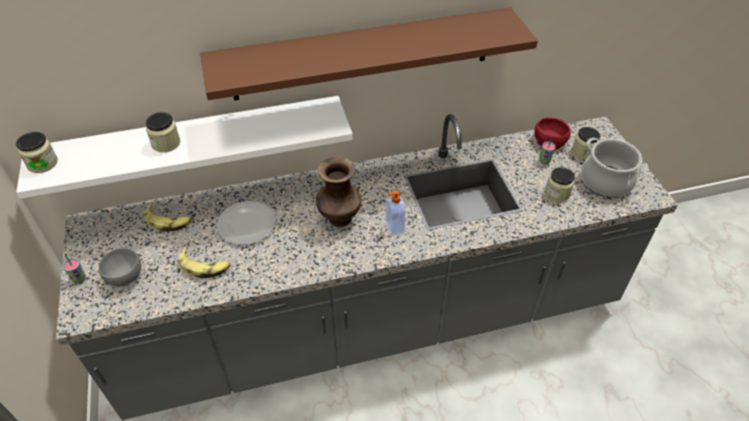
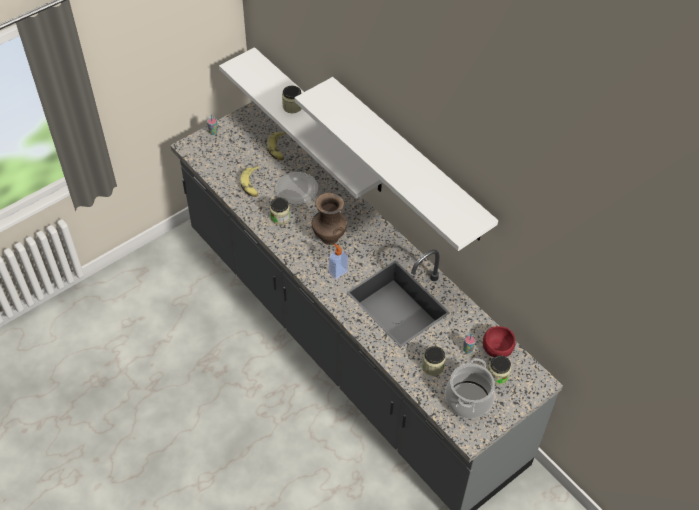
camera: 65 degrees right, 5 degrees up
(42, 163) = (245, 63): jar -> jar (280, 217)
(126, 277) = (224, 152): grey bowl -> none
(363, 54) = (409, 160): brown shelf -> white shelf

